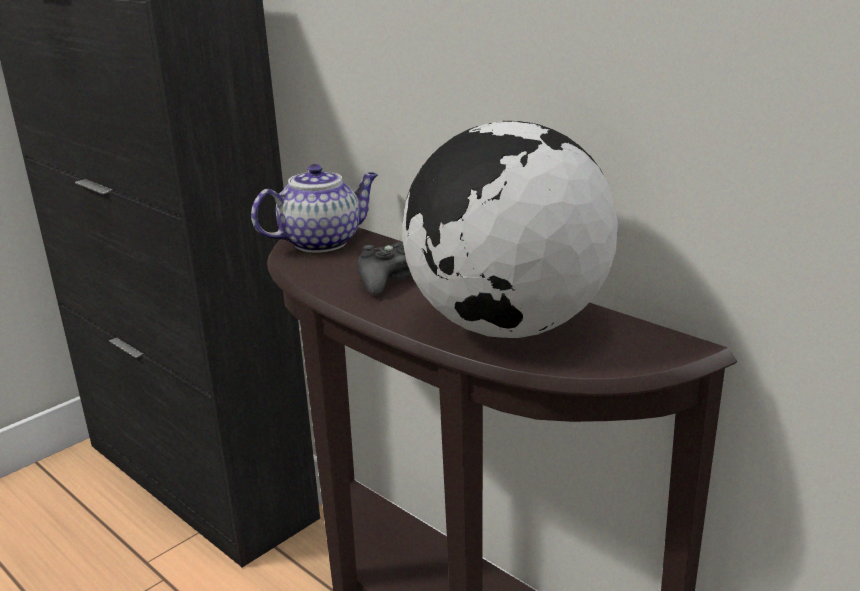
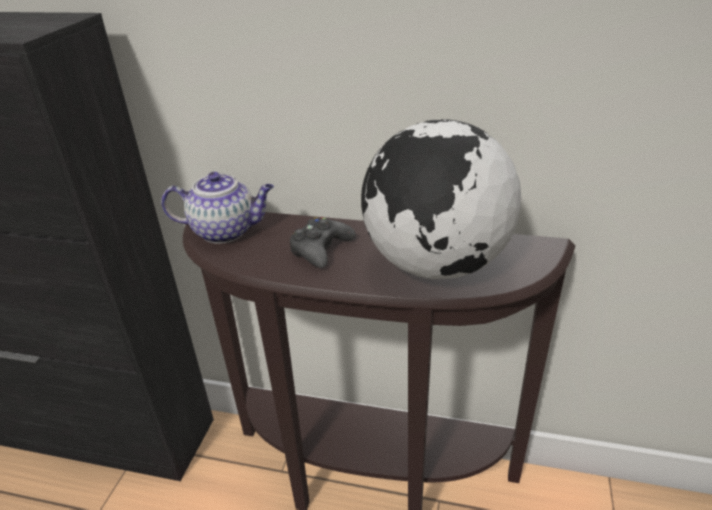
camera: 30 degrees left, 10 degrees up
(322, 242) = (226, 231): teapot -> teapot turned 60 degrees clockwise

